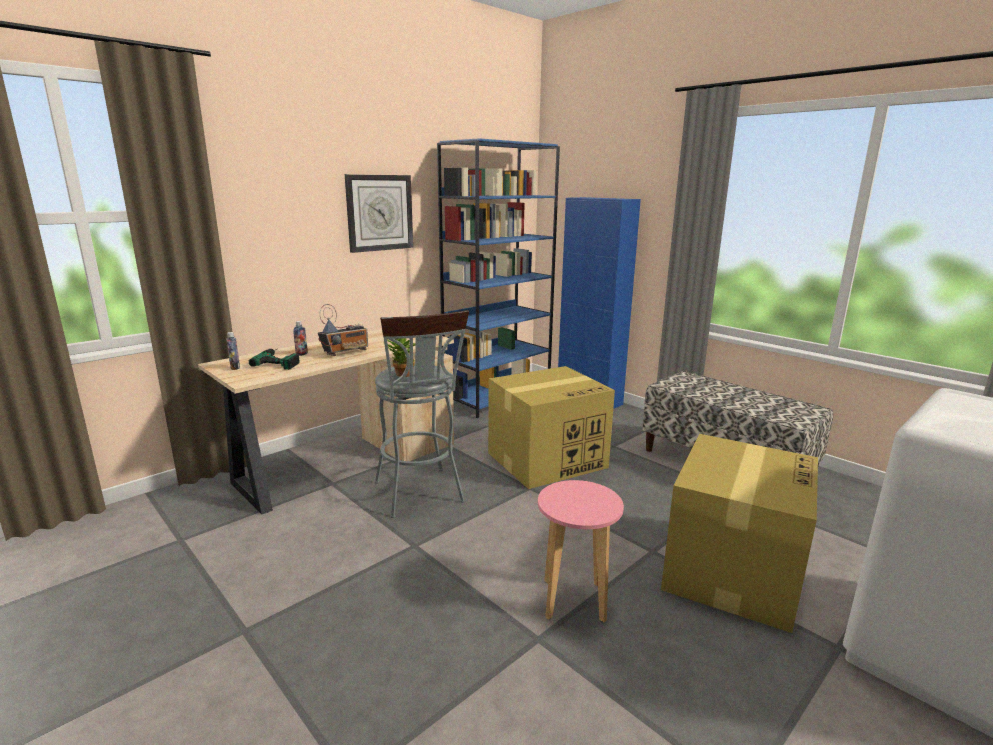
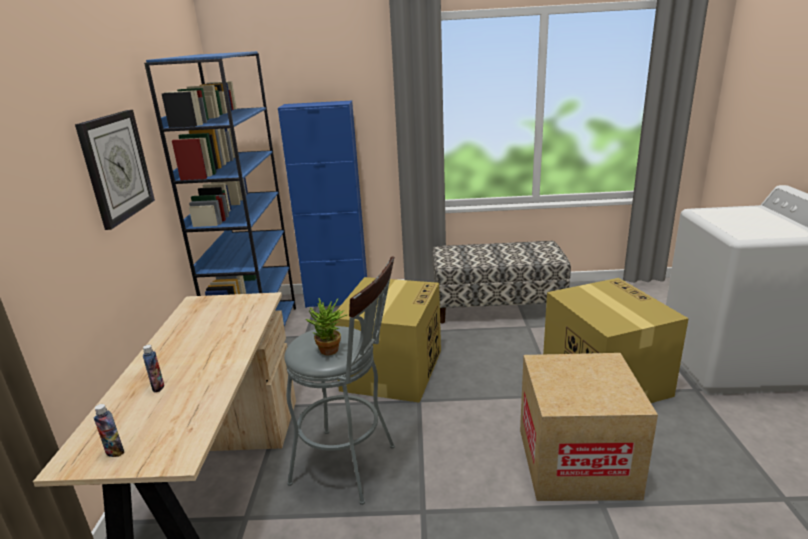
camera: 45 degrees left, 5 degrees up
(281, 361) = (154, 409): power drill -> none
(346, 352) = (208, 358): radio -> none
(574, 600) = (576, 462): pink stool -> cardboard box

